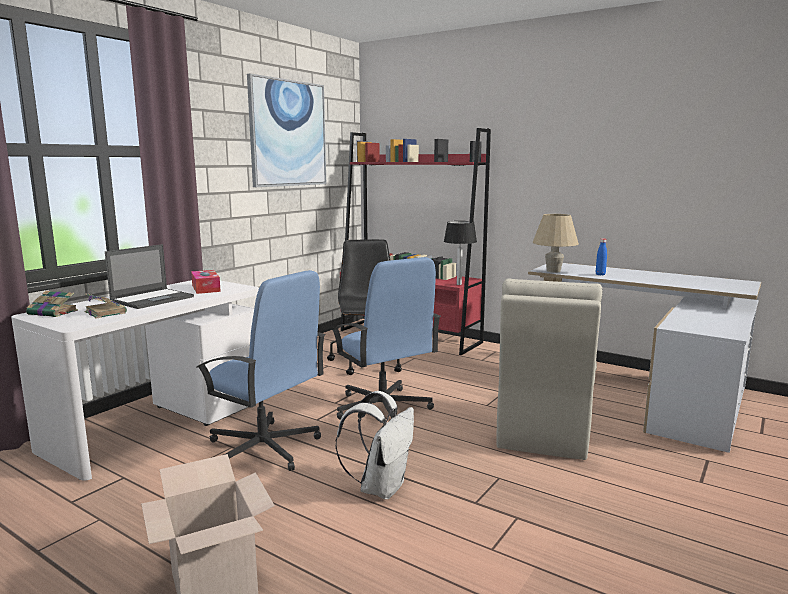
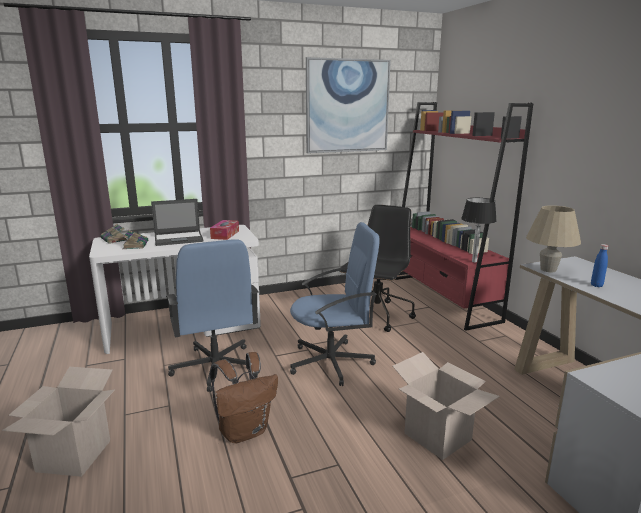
camera: 35 degrees right, 5 degrees up
(381, 487) = (244, 431): white backpack -> brown backpack
(383, 408) = (332, 362): blue office chair -> blue office chair turned 105 degrees counterclockwise
(542, 432) = (437, 436): beige chair -> cardboard box

